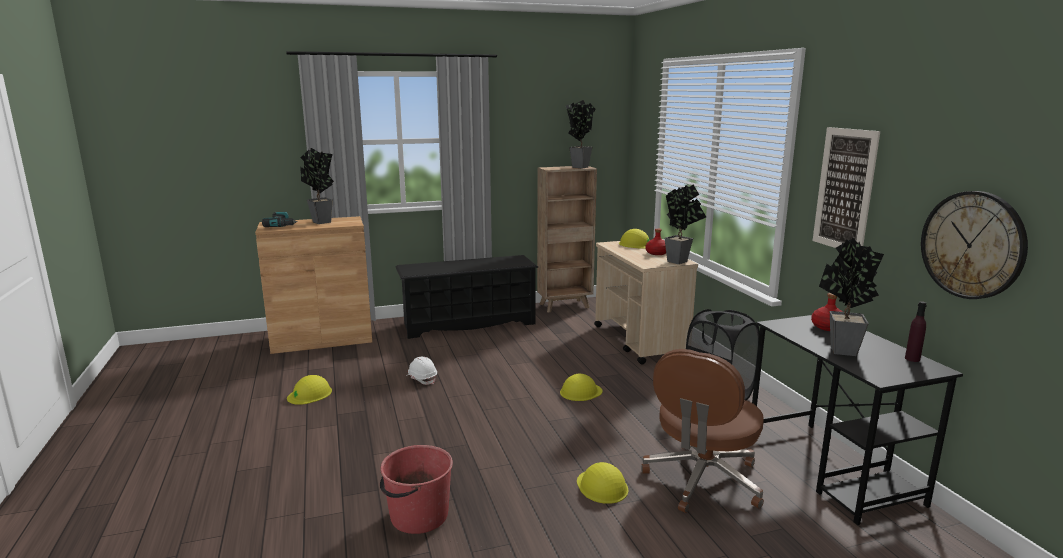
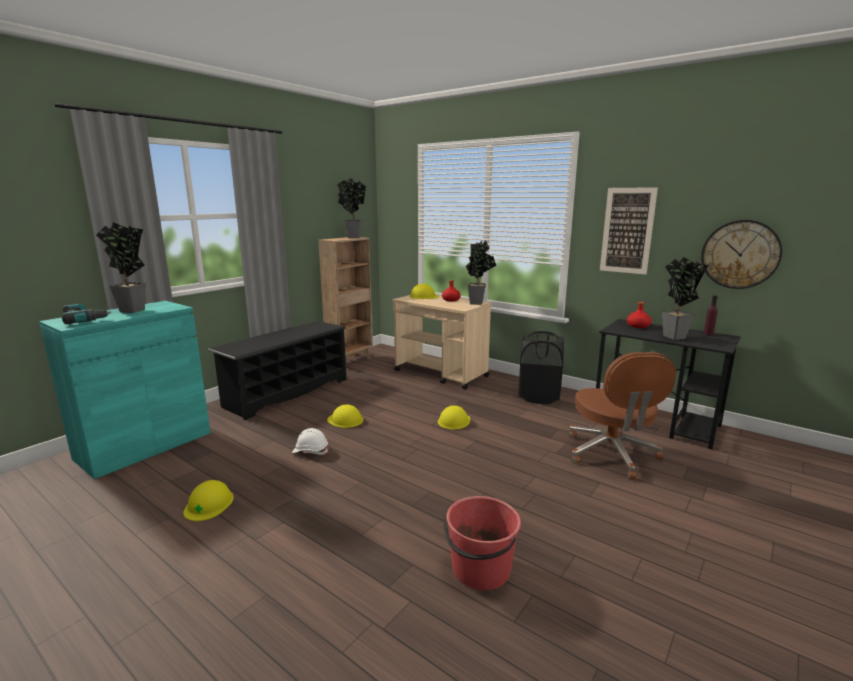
camera: 35 degrees left, 0 degrees up
(322, 339) = (144, 445): brown cabinet -> turquoise cabinet
(602, 486) = (566, 483): yellow hard hat -> yellow hard hat (345, 420)

